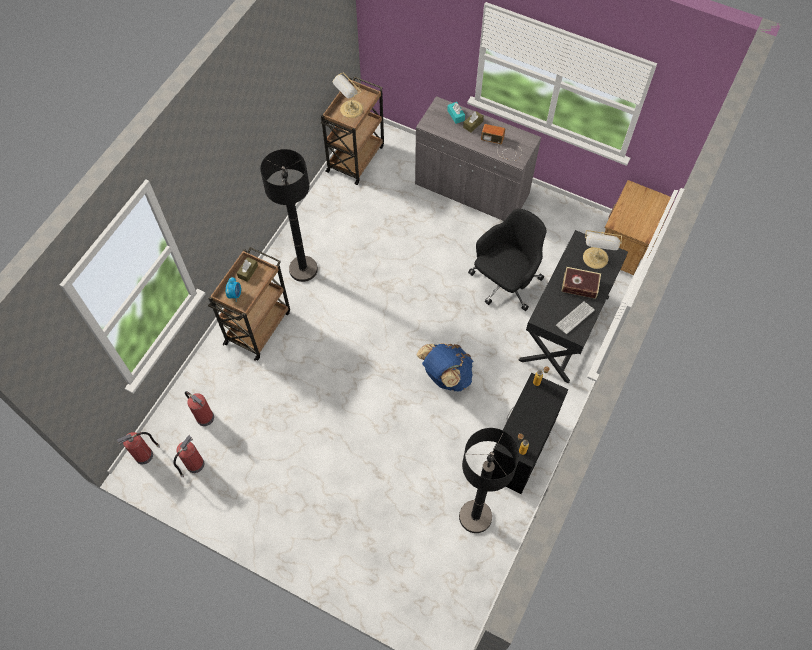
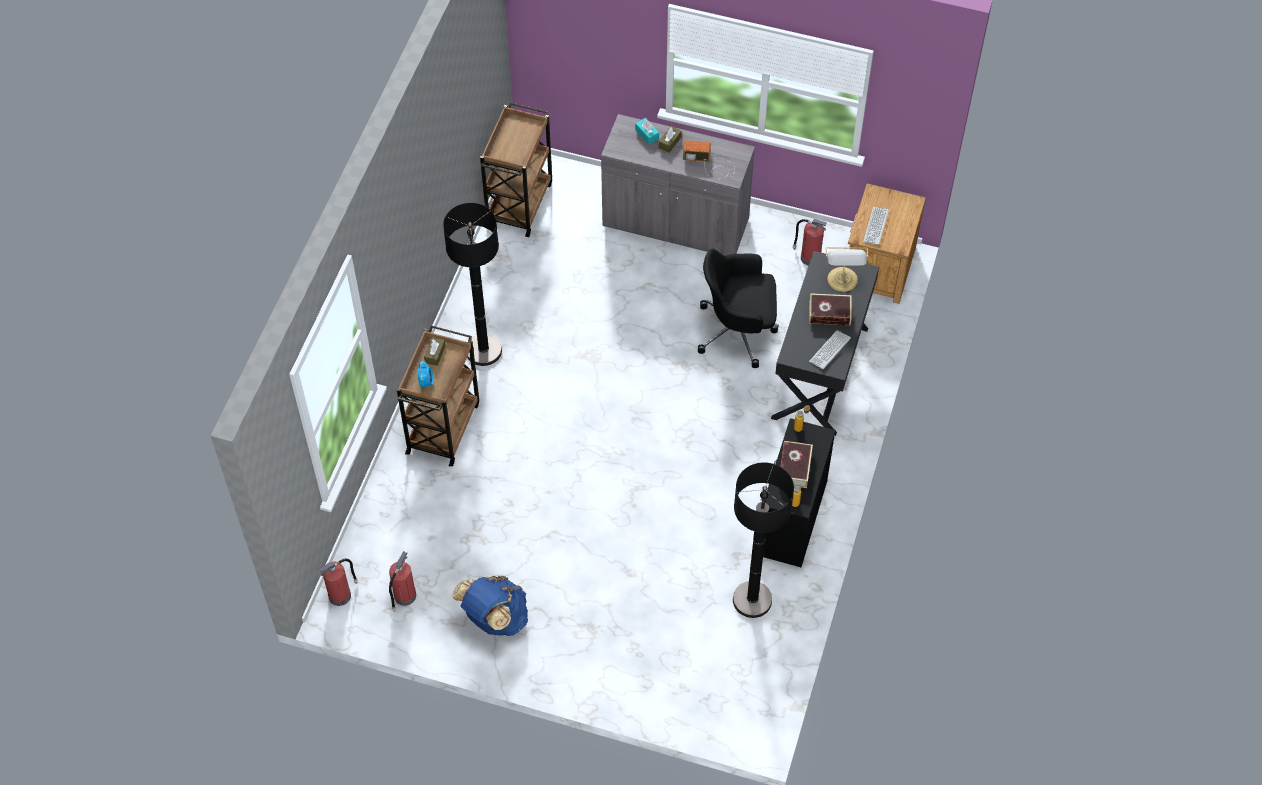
camera: 10 degrees left, 5 degrees down
(204, 417) = (402, 541): fire extinguisher -> fire extinguisher (809, 257)
(350, 110) = (514, 144): table lamp -> none
(445, 376) = (686, 449): blue backpack -> blue backpack (494, 619)
(505, 283) = (738, 331): black office chair -> black office chair turned 120 degrees counterclockwise
(527, 418) = (794, 467): none -> book
(630, 216) = (876, 226): none -> keyboard

